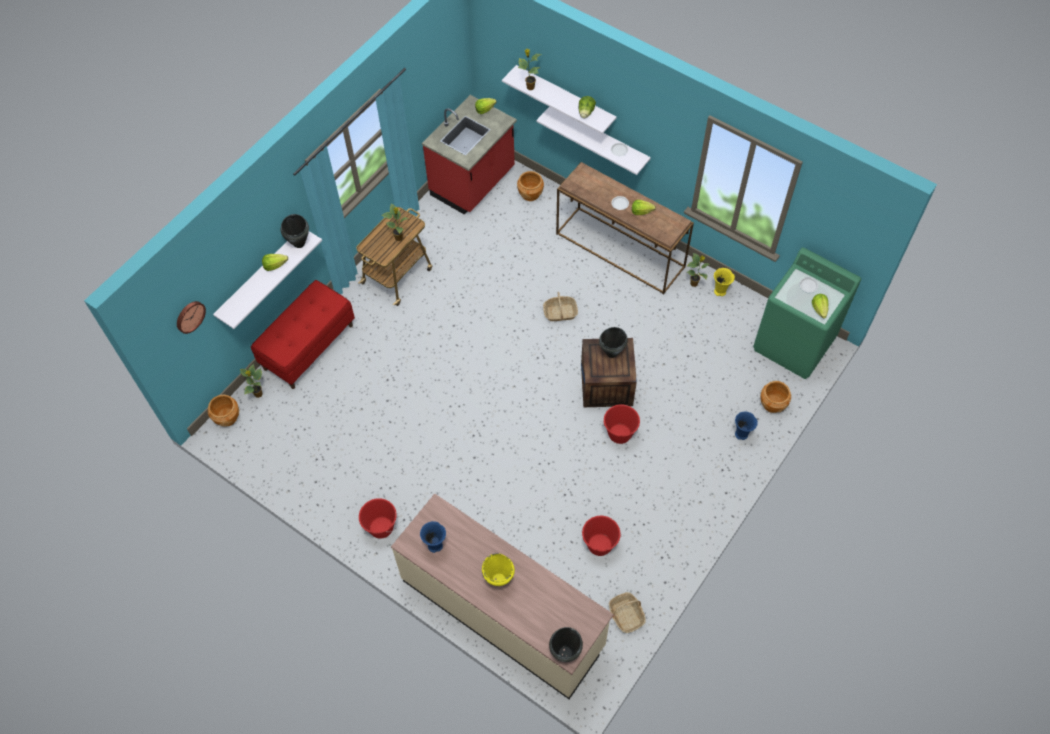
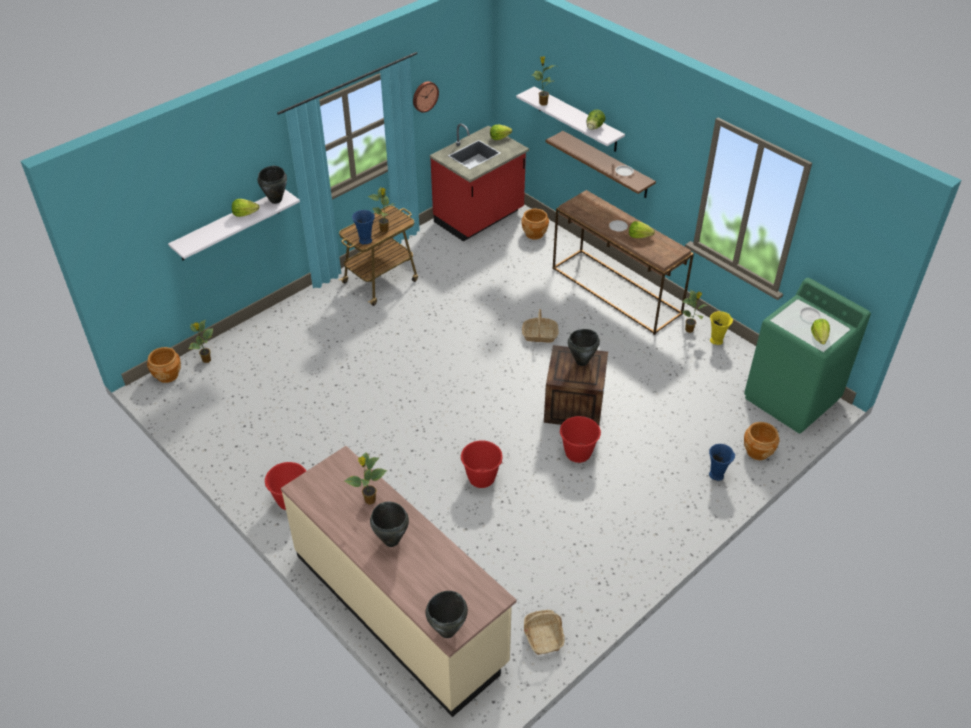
camera: 10 degrees right, 15 degrees down
(189, 316) = (139, 232): wall clock -> wall clock (424, 96)
(308, 346) = (271, 327): red bench -> none
(436, 546) = (330, 496): blue vase -> blue vase (366, 241)
(470, 544) = (369, 500): none -> potted plant
(499, 580) = (391, 541): yellow cooking pot -> black cooking pot
(599, 138) = (607, 165): white shelf -> brown shelf
(599, 545) = (529, 558): red bucket -> red bucket (481, 478)

